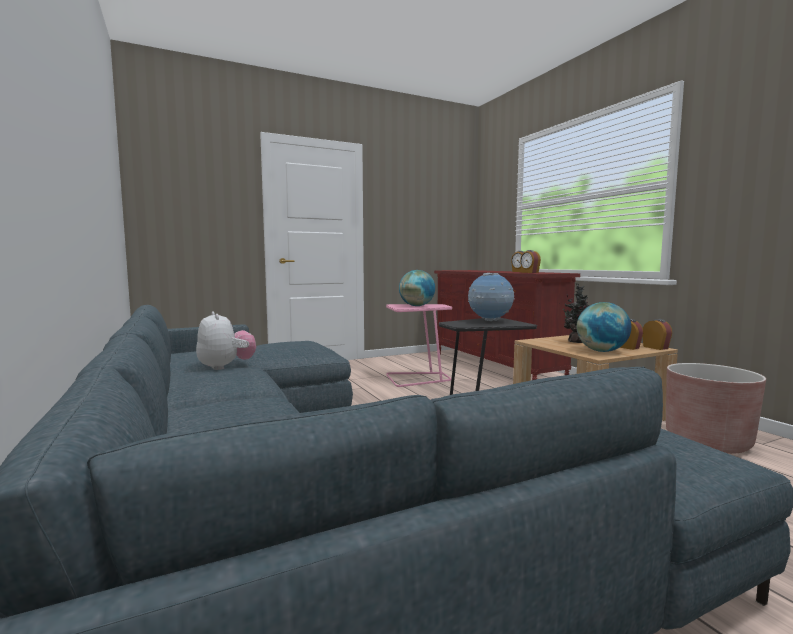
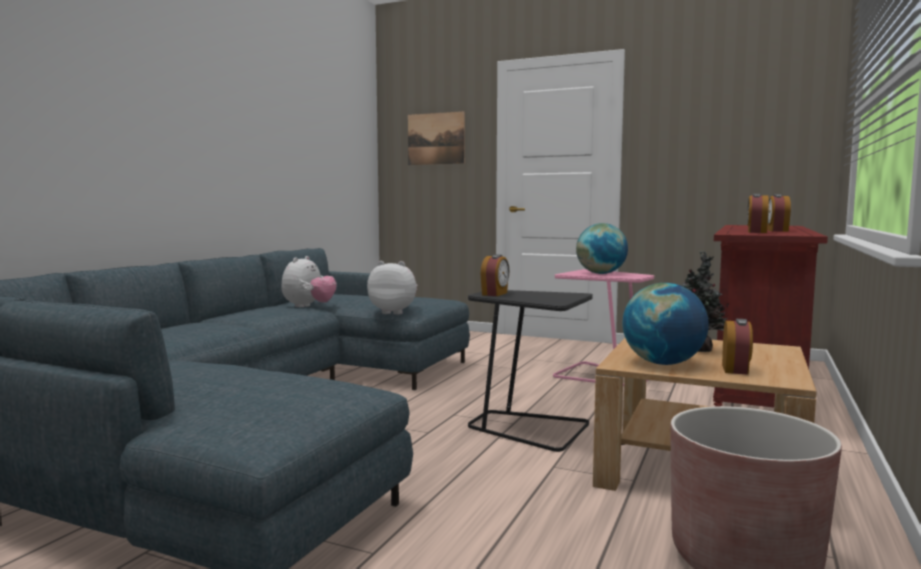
camera: 50 degrees right, 0 degrees up
(198, 193) = (436, 138): none -> picture
(316, 357) = (394, 312): none -> plush toy
(490, 321) = (543, 295): globe -> none
(656, 347) = (786, 380): alarm clock -> alarm clock (495, 294)

